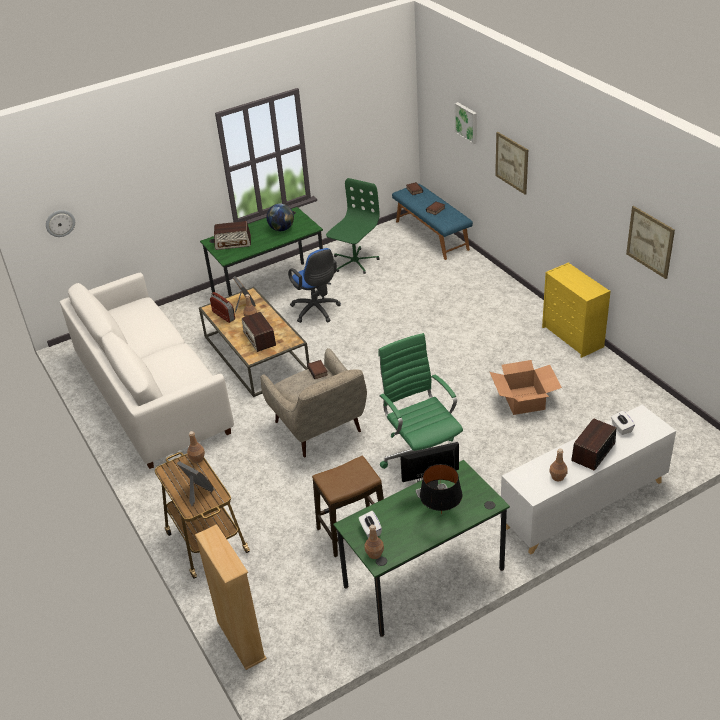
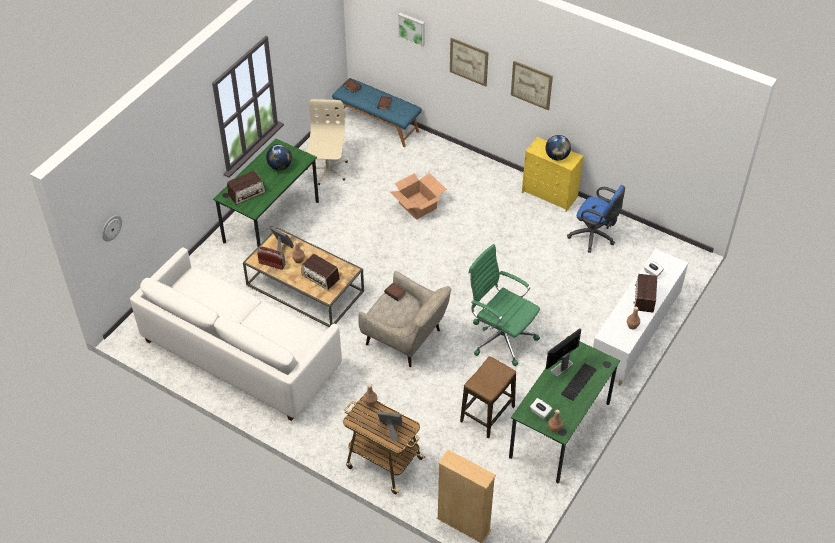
camera: 30 degrees left, 10 degrees up
(316, 311) = (328, 230): blue office chair -> blue office chair (594, 237)
(354, 262) = (327, 170): green office chair -> beige office chair
(441, 513) = (579, 382): black table lamp -> keyboard
(524, 400) = (545, 262): cardboard box -> cardboard box (418, 205)
(578, 285) = (557, 157): none -> globe
(650, 242) = (622, 119): picture -> picture (531, 85)

